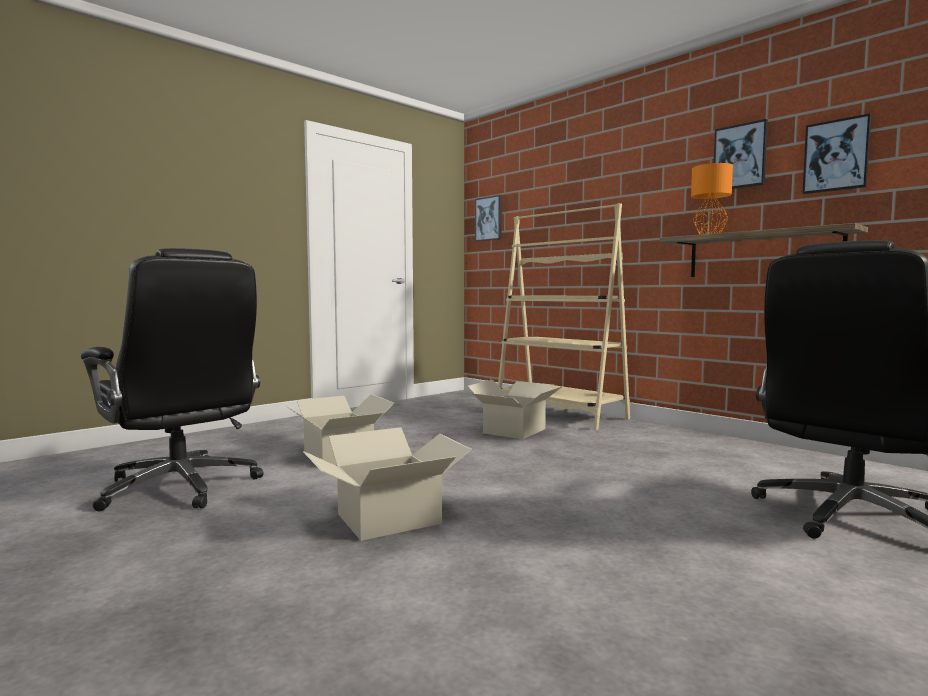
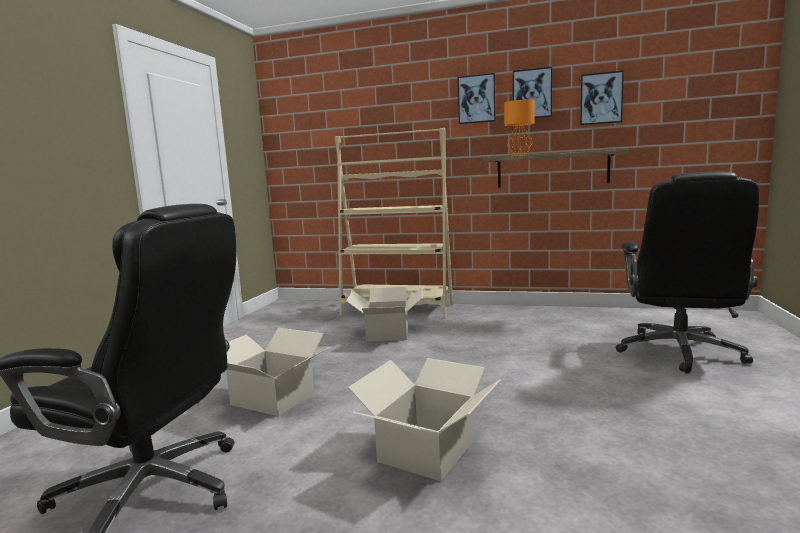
camera: 30 degrees left, 5 degrees up
(489, 219) = (293, 136): picture -> picture (476, 99)

